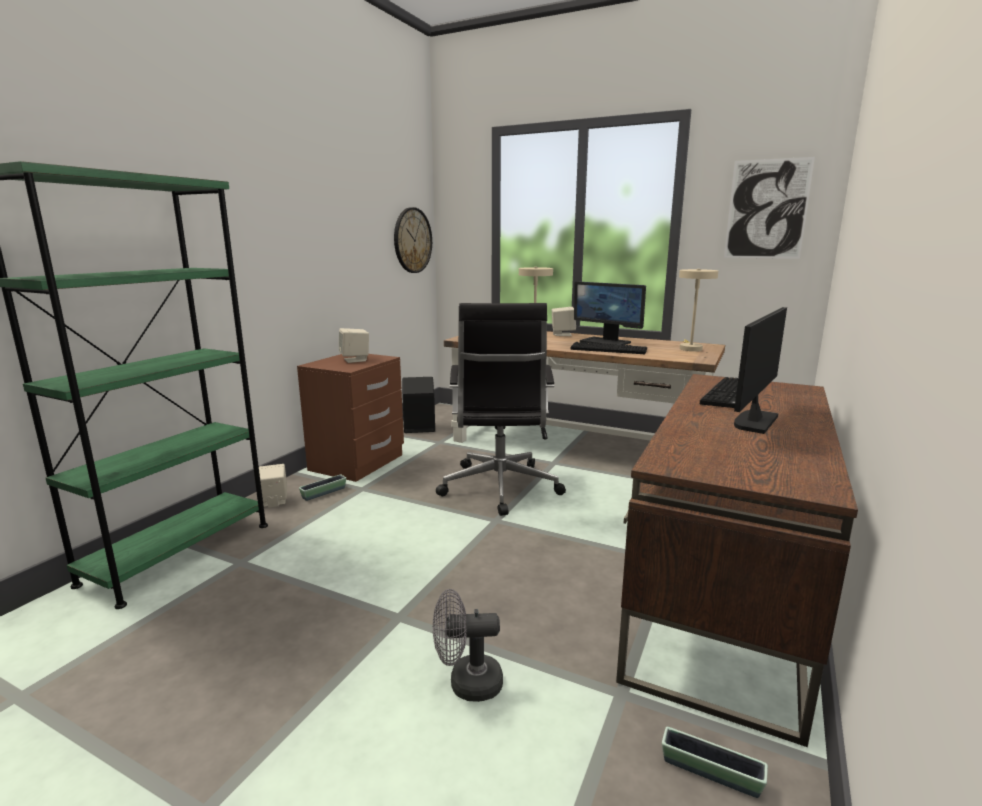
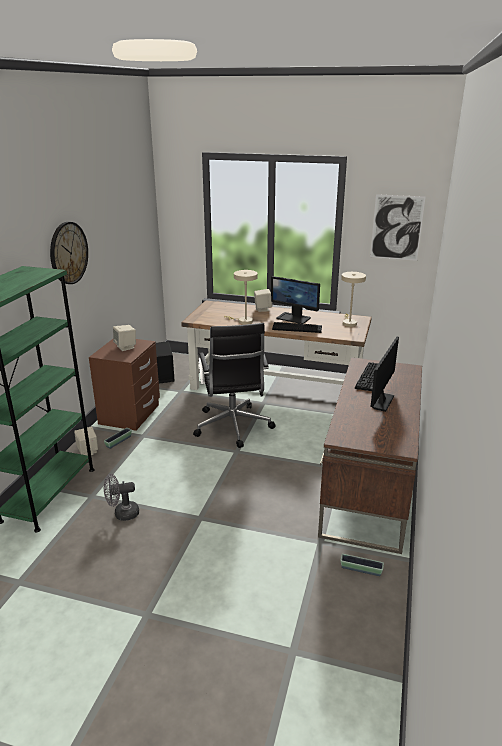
camera: 10 degrees left, 10 degrees up
(412, 240) = (145, 239): wall clock -> wall clock (68, 253)
(467, 683) = (246, 546): grey fan -> grey fan (122, 514)

